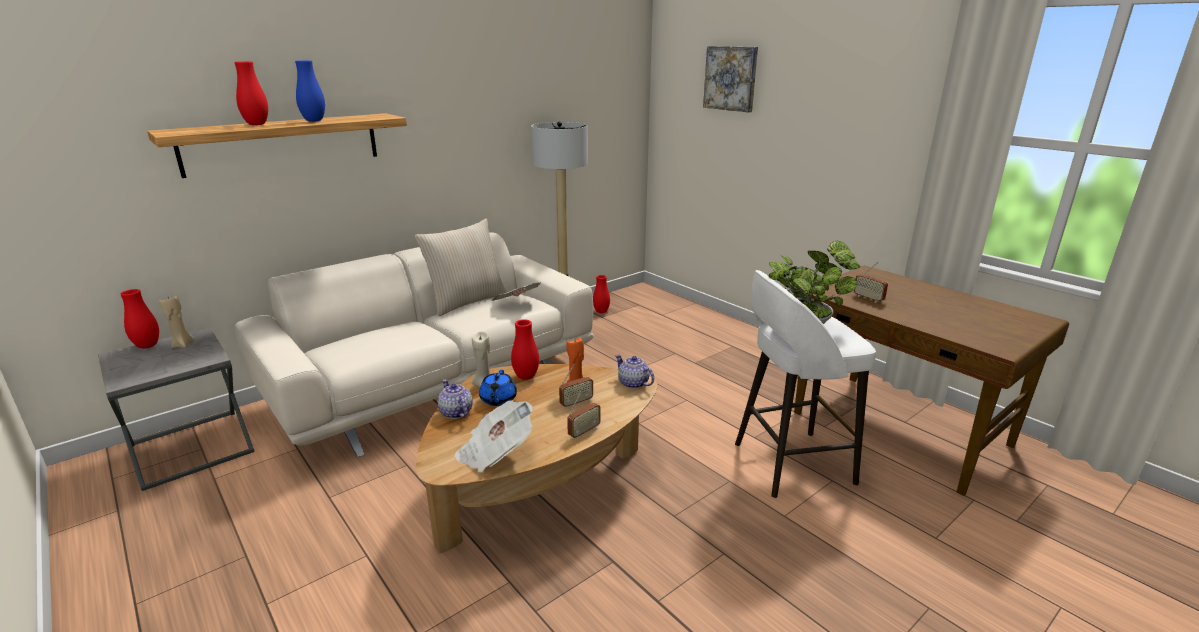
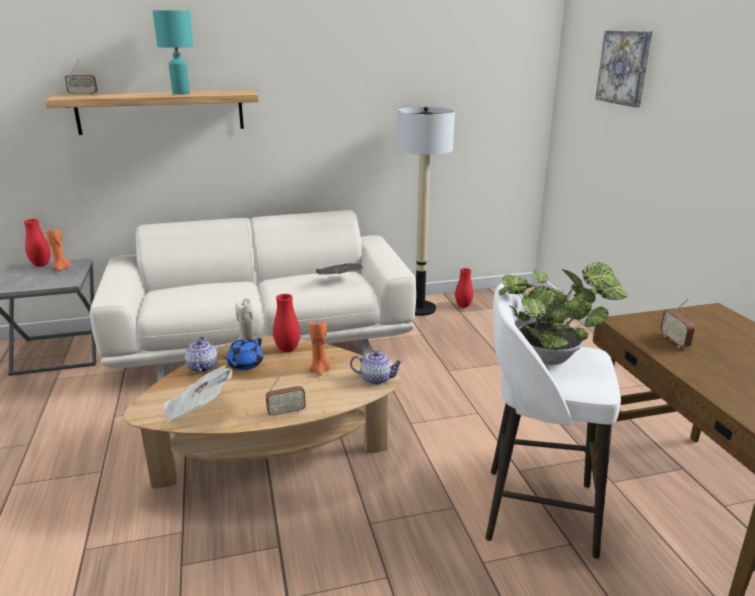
camera: 25 degrees right, 0 degrees up
(183, 345) = (62, 268): beige candle -> orange candle
(256, 124) = (134, 94): red vase -> none
(314, 121) = (181, 93): blue vase -> turquoise table lamp
(466, 301) = (303, 272): beige pillow -> none
(576, 403) = (306, 384): radio -> radio (83, 95)
(633, 383) = (376, 379): teapot -> teapot turned 120 degrees clockwise

